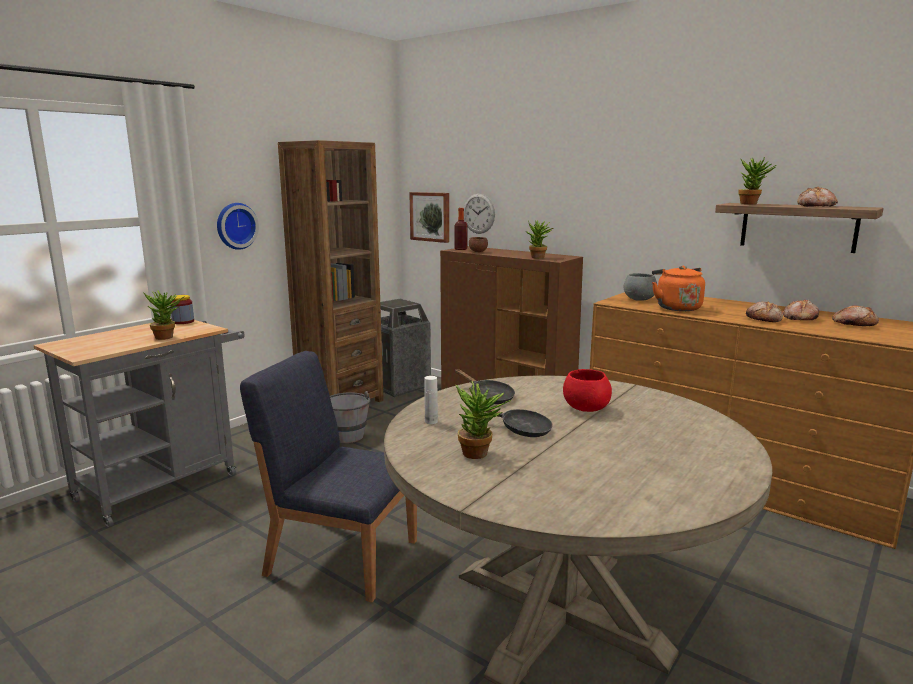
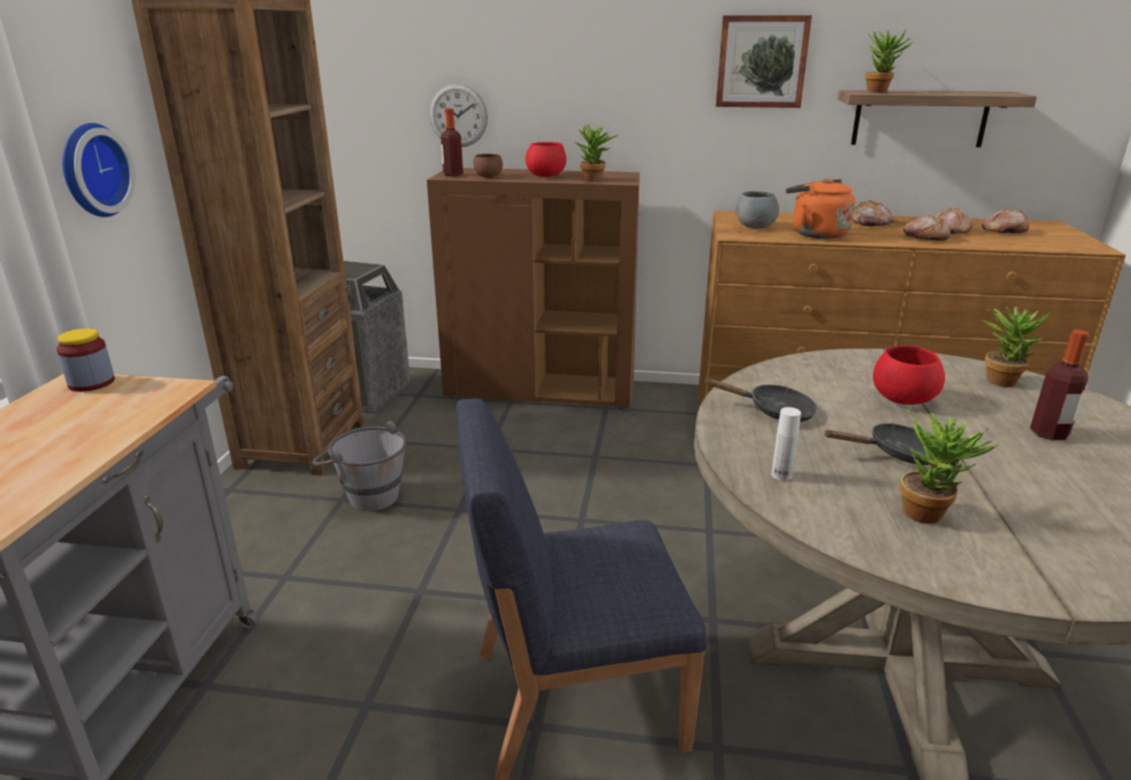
camera: 30 degrees left, 10 degrees up
(168, 337) = (122, 427): potted plant -> potted plant (1002, 379)
(430, 216) = (366, 123): picture -> picture (761, 62)
(514, 254) = (546, 176): none -> red bowl
(653, 444) = (1049, 433): none -> bottle
(816, 206) = (958, 92): bread -> bread (870, 223)

